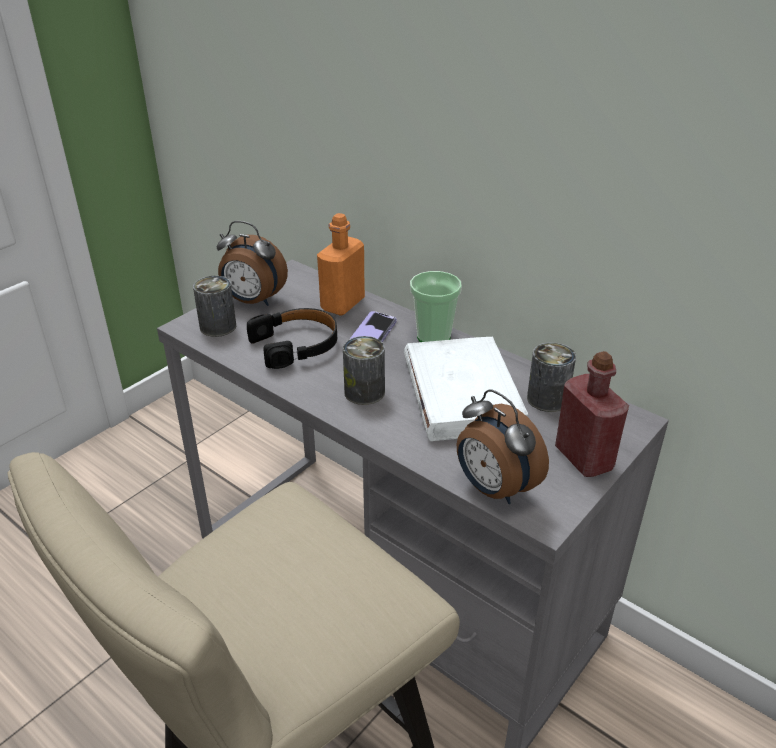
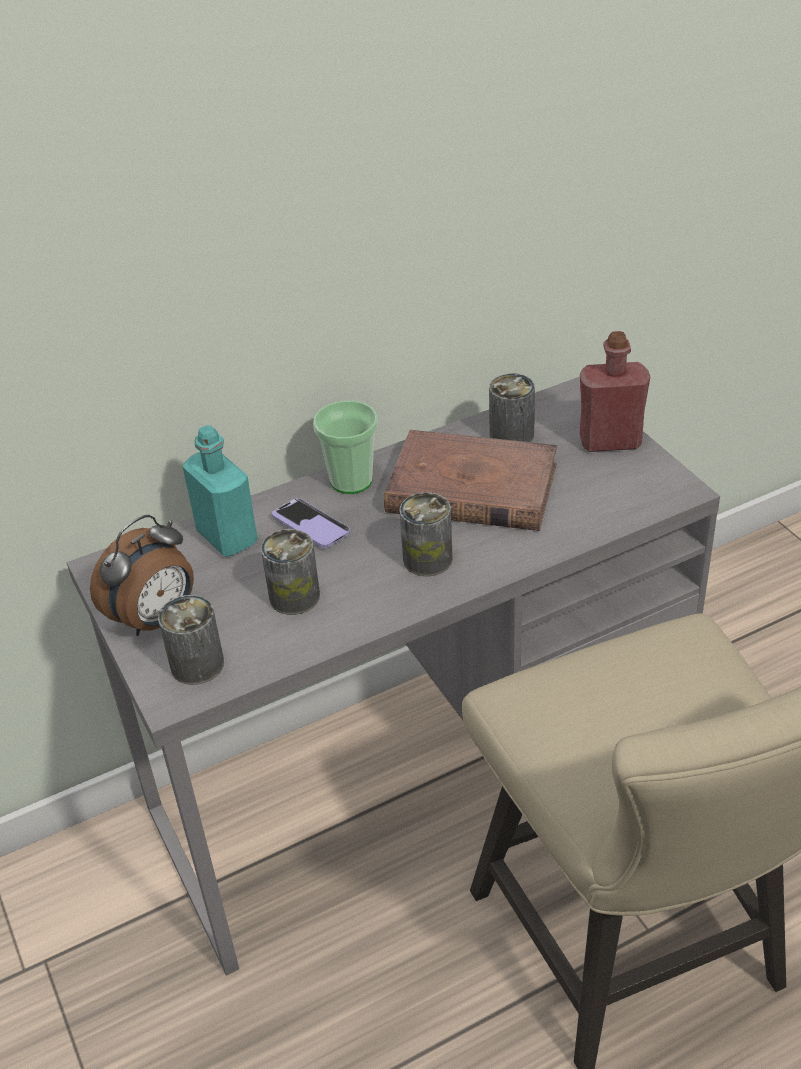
camera: 65 degrees left, 5 degrees up
(296, 345) = (294, 596): black headphones -> can
(342, 304) = (227, 537): orange bottle -> turquoise bottle
(461, 393) = (470, 489): white book -> brown book
(493, 489) = (628, 508): alarm clock -> none

